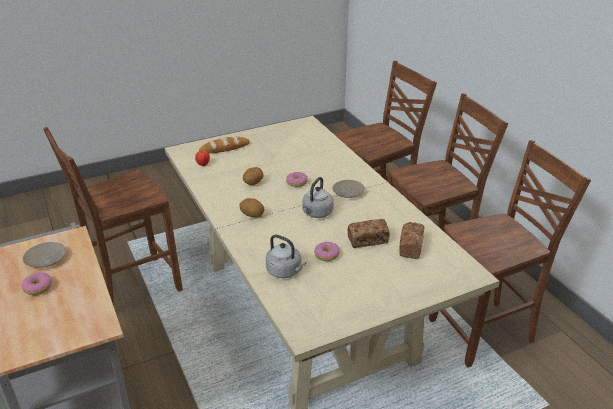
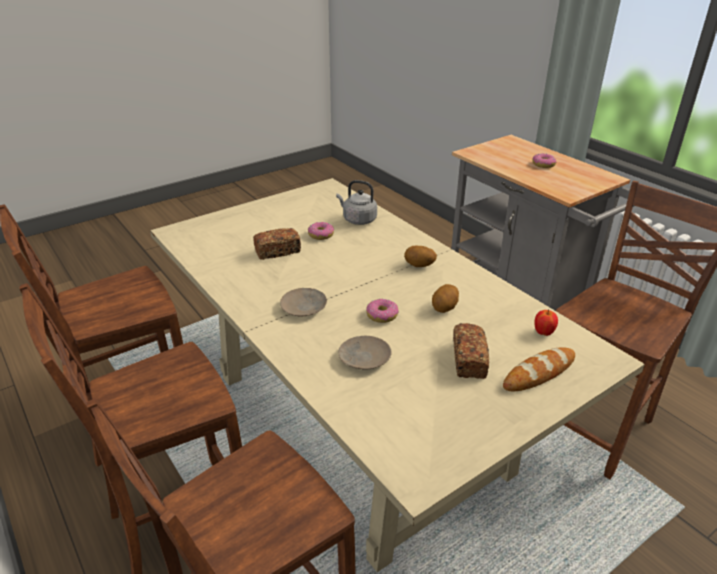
camera: 170 degrees right, 0 degrees up
(46, 259) = (565, 179): beige plate -> beige plate (364, 358)
(316, 213) = (341, 275): grey kettle -> none
(410, 247) = (230, 249): bread -> bread (469, 361)

